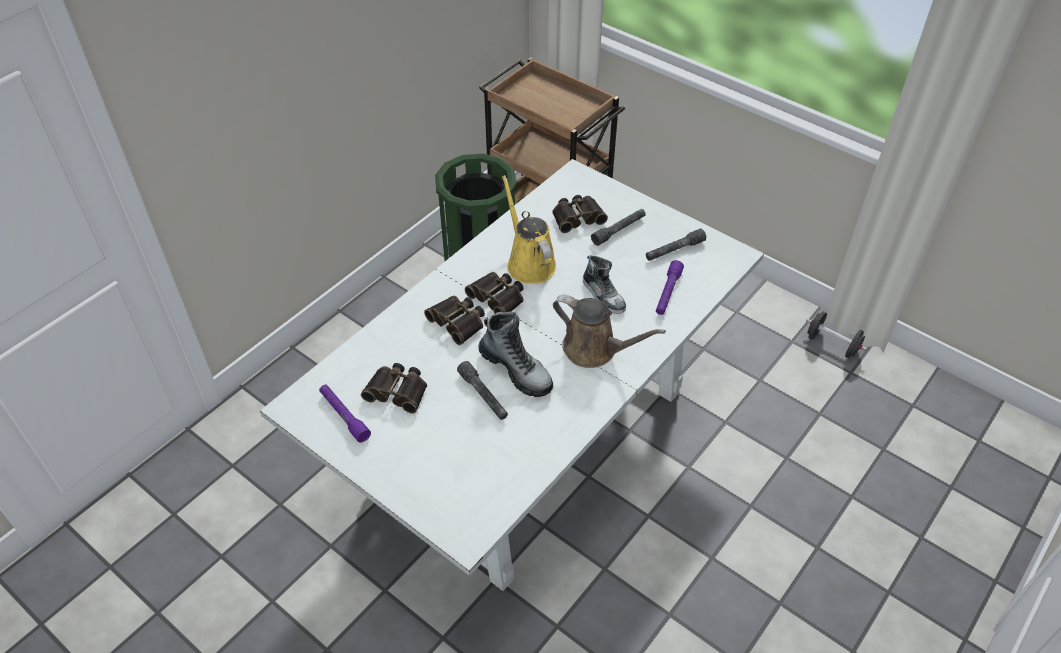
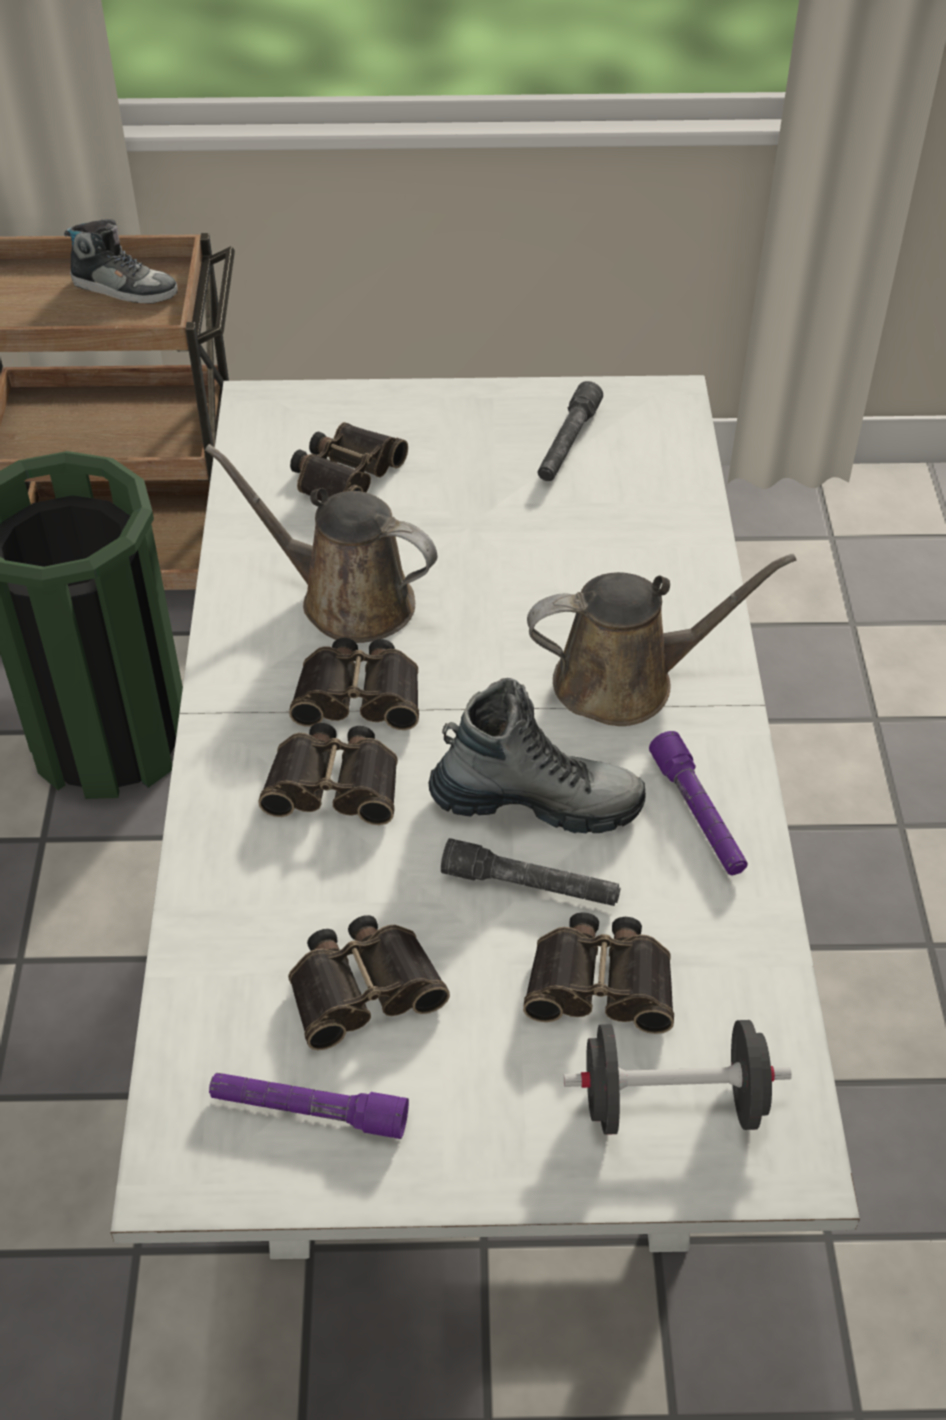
camera: 40 degrees left, 0 degrees up
(471, 441) = (601, 981): none -> binoculars
(529, 262) = (346, 599): yellow watering can -> brown watering can
(603, 295) = (538, 581): shoe -> shoe (124, 288)
(619, 230) = (442, 459): grey flashlight -> none
(668, 293) = (634, 517): purple flashlight -> purple flashlight (698, 814)
(832, 344) = (767, 511): black dumbbell -> black dumbbell (672, 1103)

